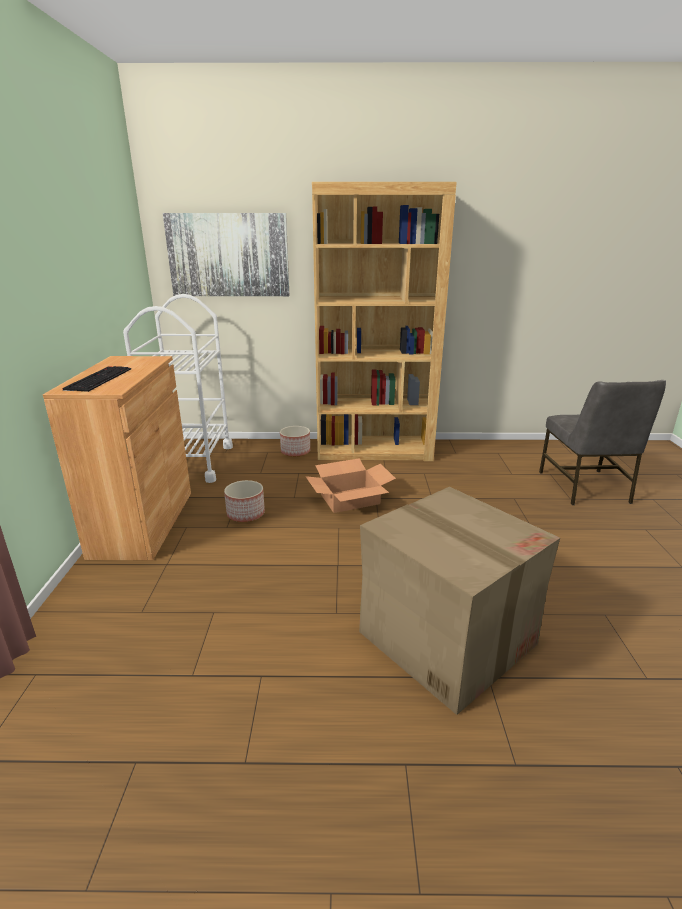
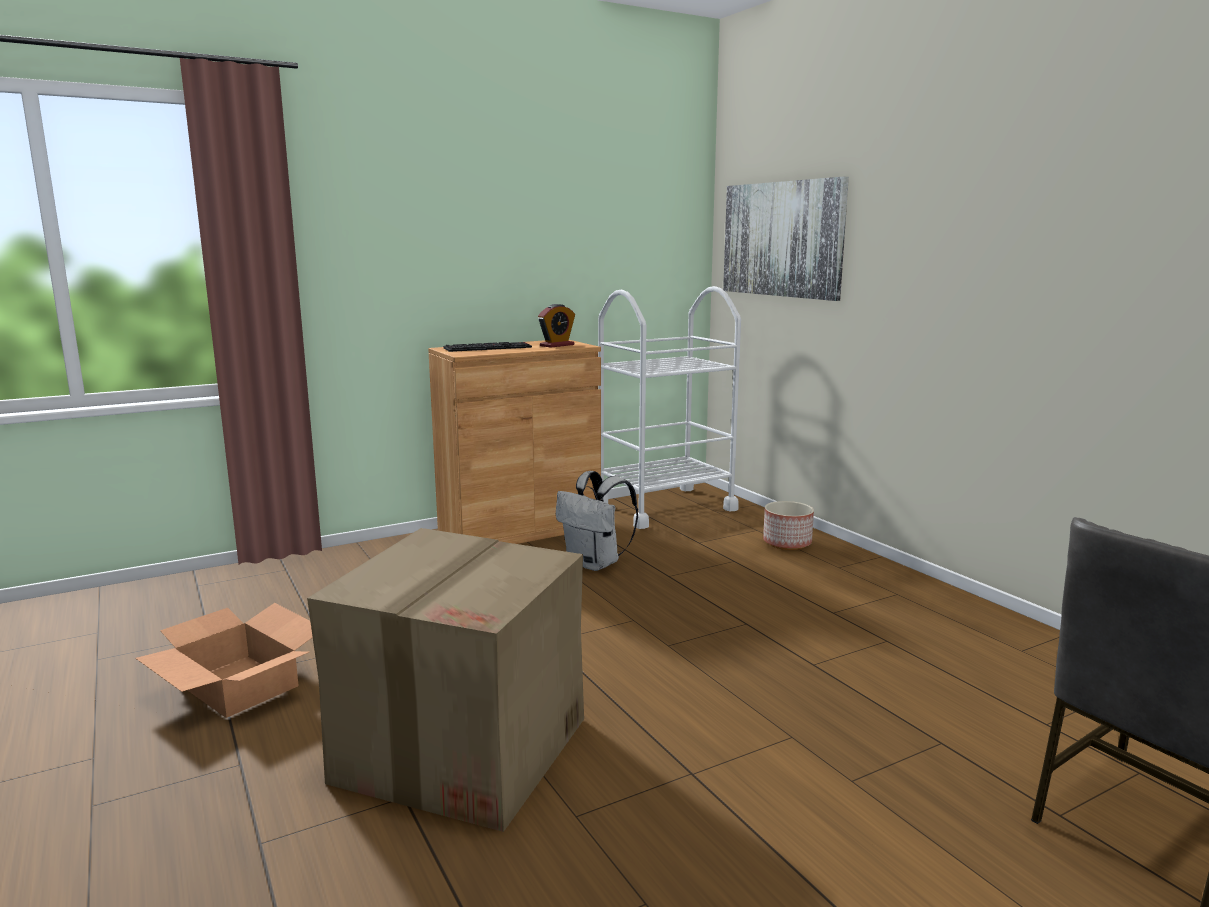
camera: 60 degrees right, 10 degrees down
(138, 362) = (557, 345): none -> alarm clock
(246, 514) = (595, 564): planter -> white backpack
(350, 499) = (715, 608): cardboard box -> cardboard box (238, 685)
(374, 450) = (892, 587): brown bookcase -> none

